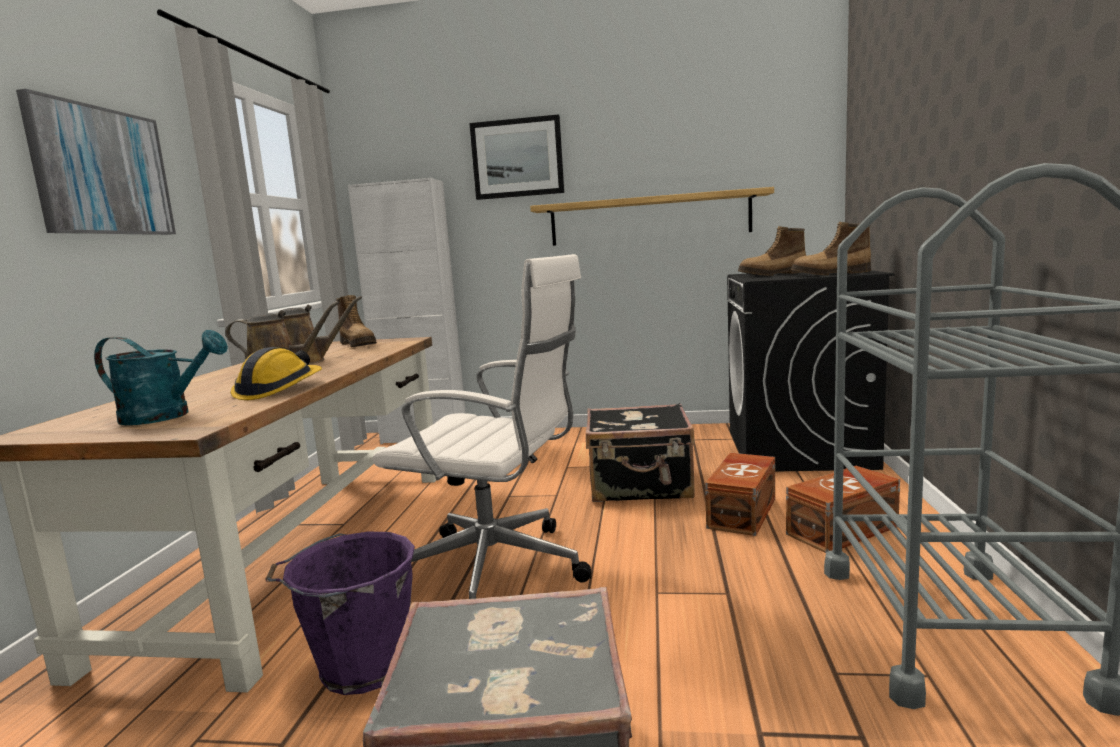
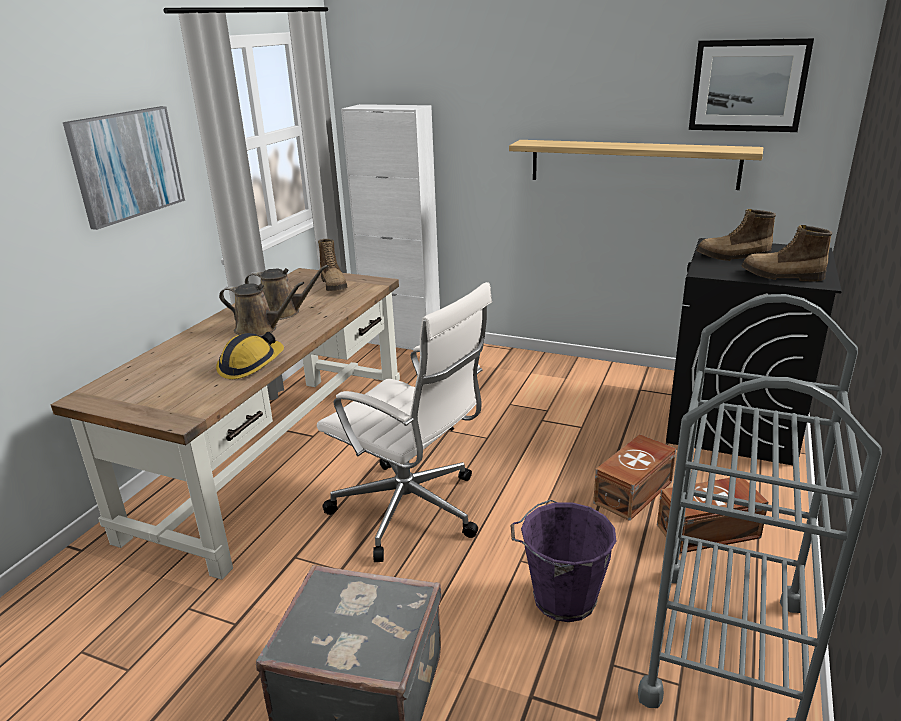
camera: 15 degrees right, 15 degrees up
(166, 416) = (170, 392): turquoise watering can -> none
(361, 667) = (294, 577): purple bucket -> purple bucket (561, 598)
(517, 158) = (505, 87): picture -> picture (748, 86)
(640, 486) = (562, 442): black suitcase -> none

